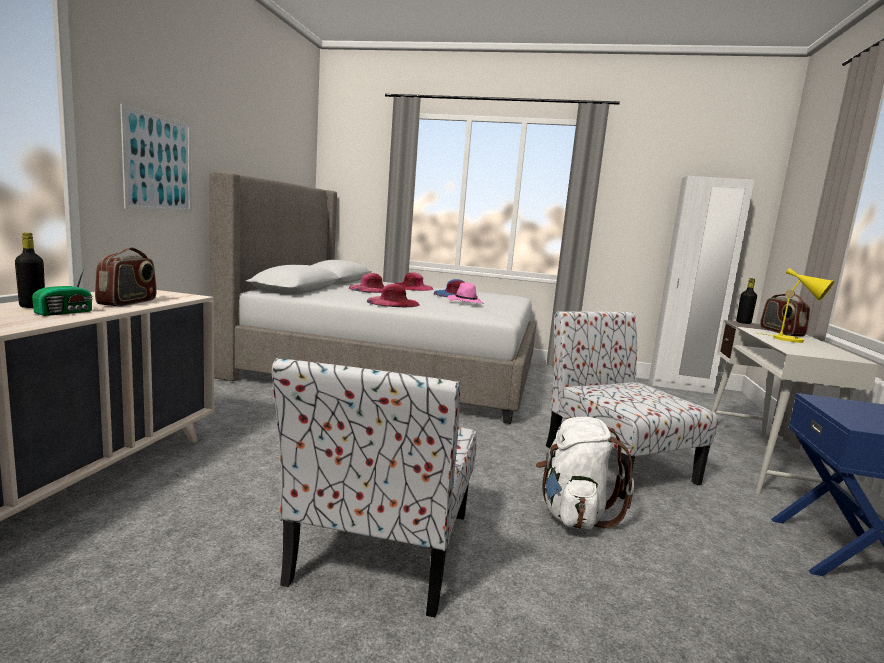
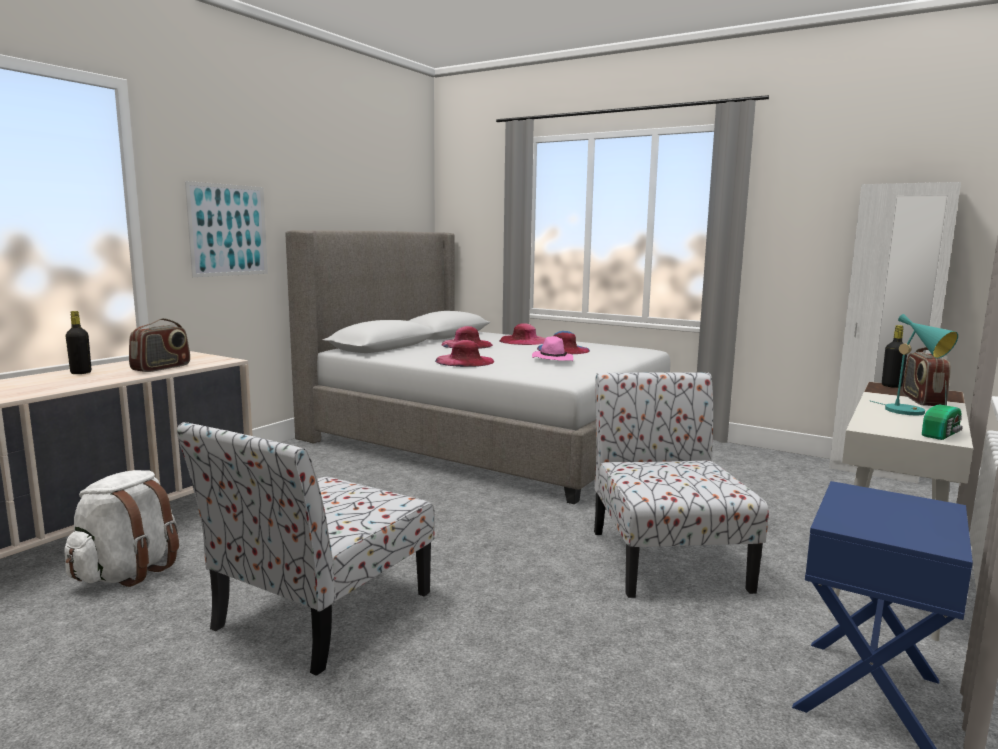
camera: 20 degrees right, 0 degrees up
(66, 312) = (98, 378): radio -> radio (942, 434)
(573, 514) = (551, 606): white backpack -> white backpack (128, 572)
(793, 340) = (911, 412): yellow table lamp -> turquoise table lamp

